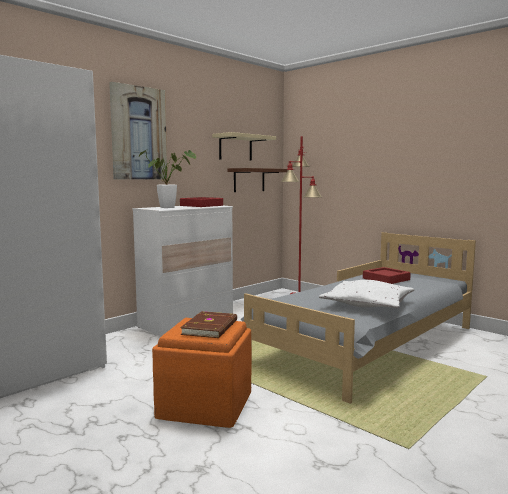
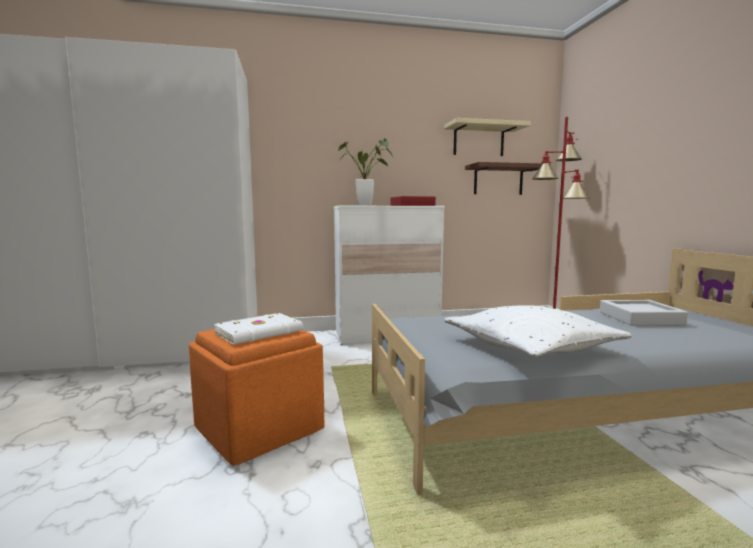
camera: 35 degrees right, 0 degrees up
(138, 133) = (346, 127): picture -> none
(211, 327) = (260, 332): brown book -> white book
(386, 279) = (640, 318): red tray -> grey tray

